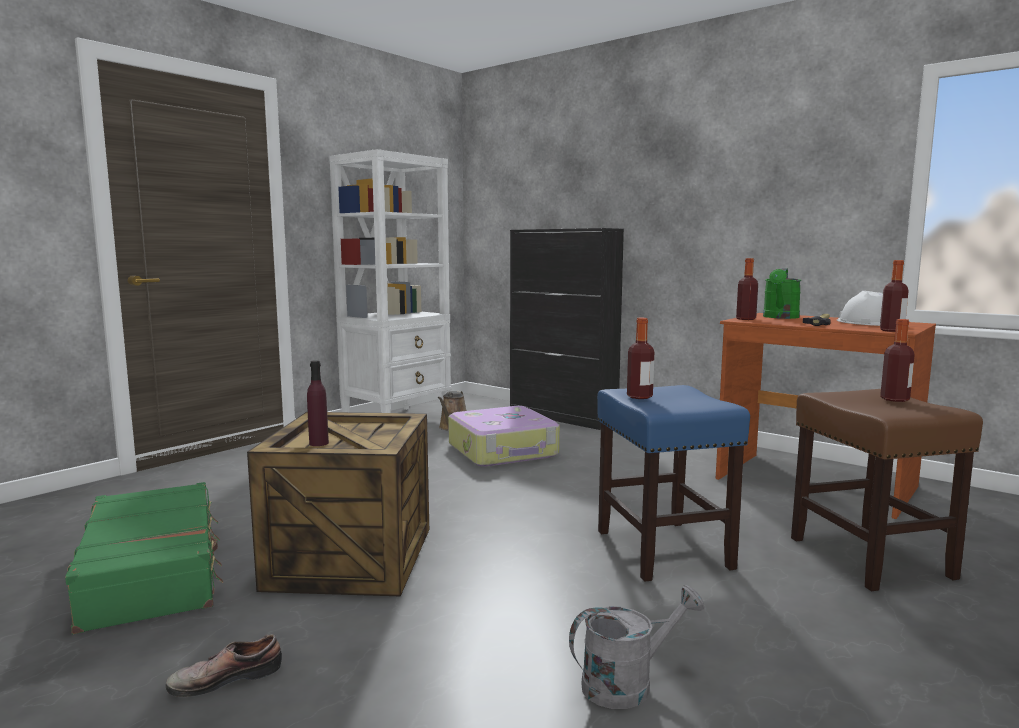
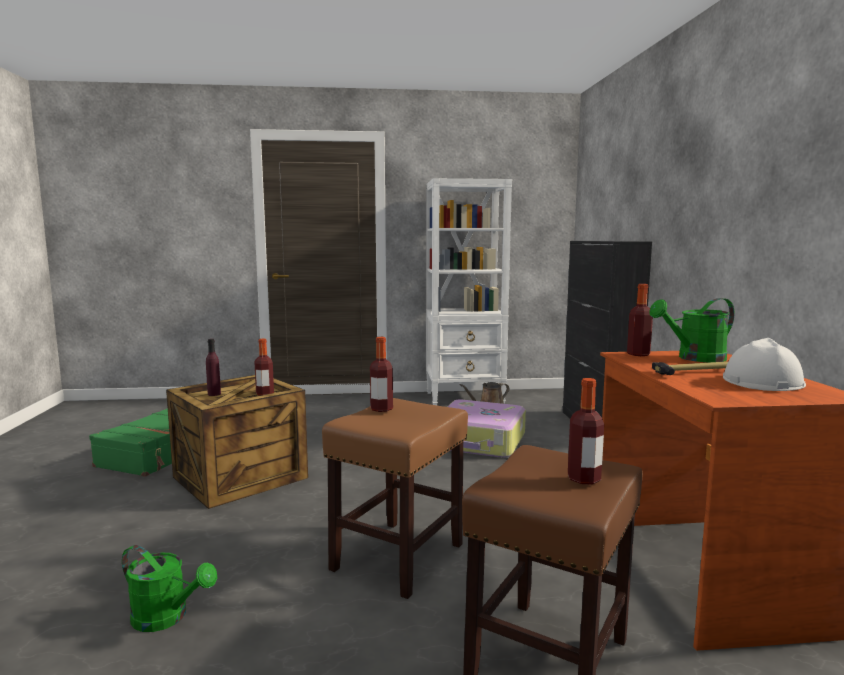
camera: 45 degrees right, 0 degrees up
(225, 677) = (82, 511): shoe -> none
(628, 683) = (167, 618): grey watering can -> green watering can
(661, 548) = (398, 556): blue stool -> brown stool
(891, 330) = (716, 396): bottle -> bottle (265, 394)

